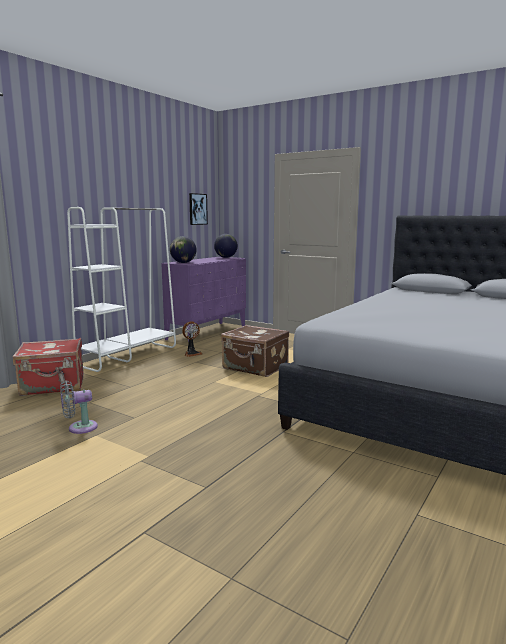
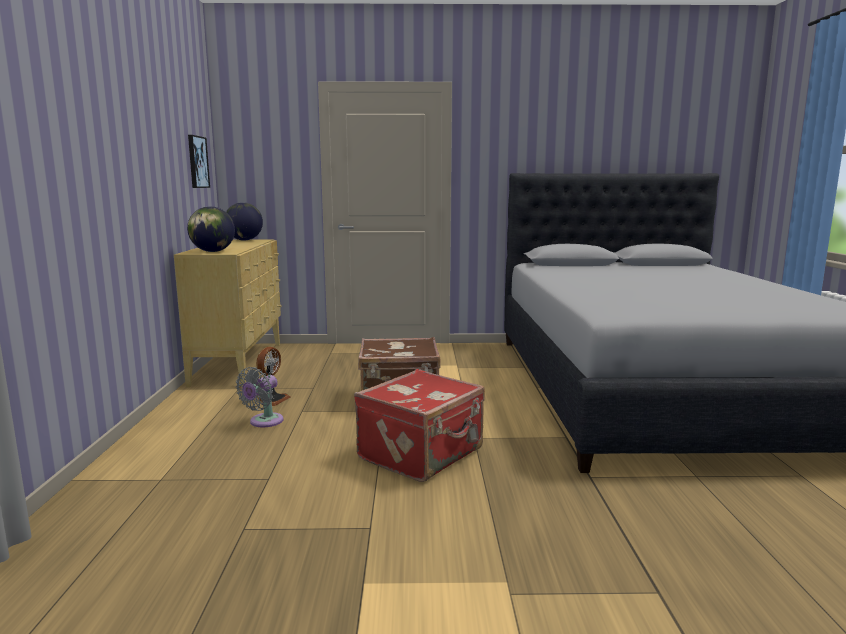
camera: 35 degrees left, 0 degrees up
(53, 386) = (110, 521): red suitcase -> red suitcase (422, 454)
(79, 428) = (312, 582): grey fan -> grey fan (263, 422)
(128, 356) = (170, 428): white clothes rack -> none
(208, 333) = (240, 363): purple dresser -> beige dresser

